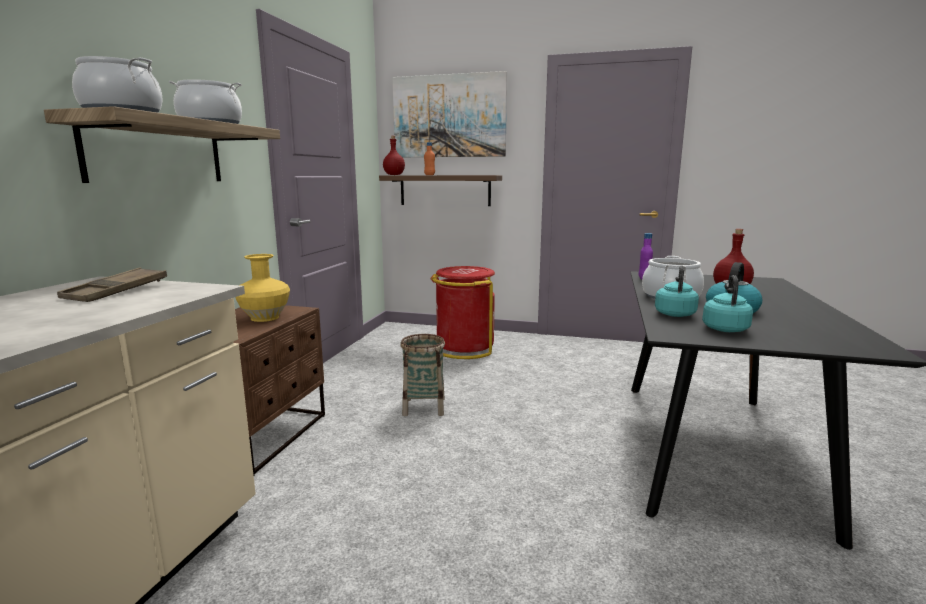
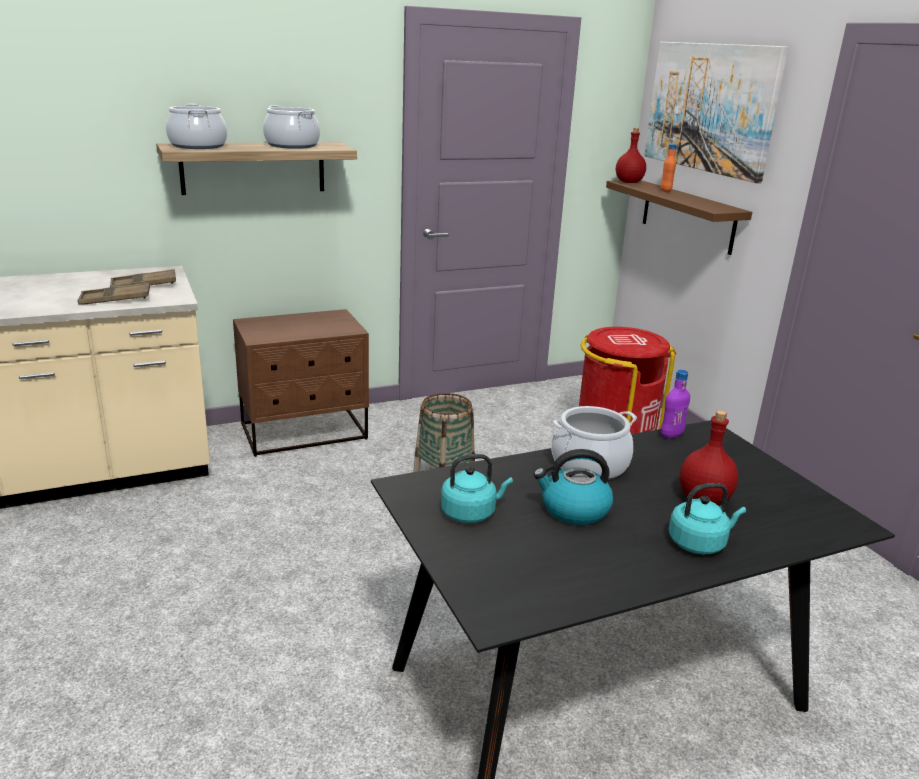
camera: 50 degrees right, 10 degrees up
(128, 304) = (115, 299): none -> brown tray
(264, 318) = (312, 328): yellow vase -> none
(675, 313) = (500, 478): turquoise kettle -> turquoise kettle (699, 543)

